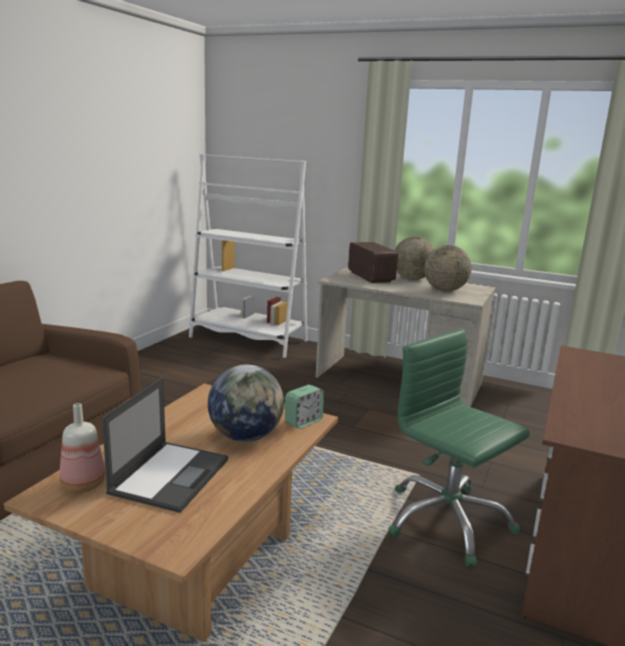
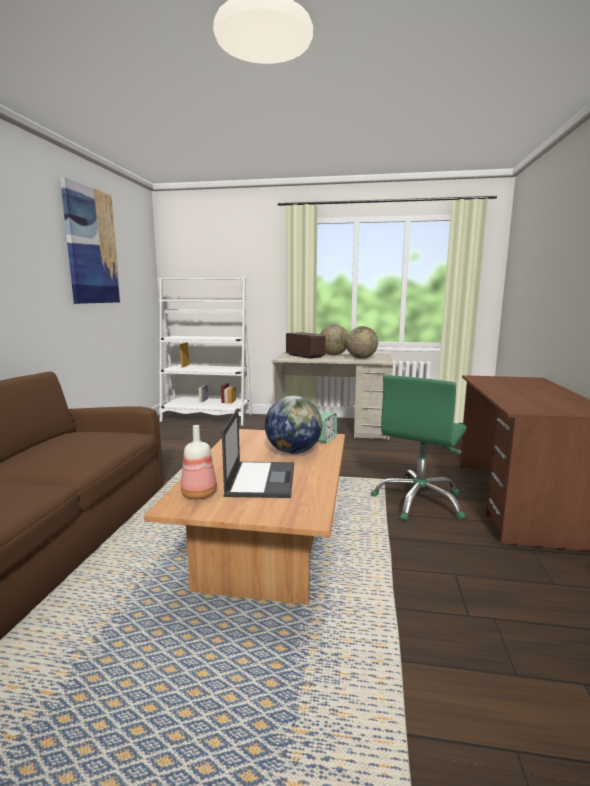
camera: 15 degrees left, 5 degrees down
(103, 119) = (91, 246): none -> picture
(447, 520) = (419, 501): green office chair -> green office chair turned 90 degrees counterclockwise

